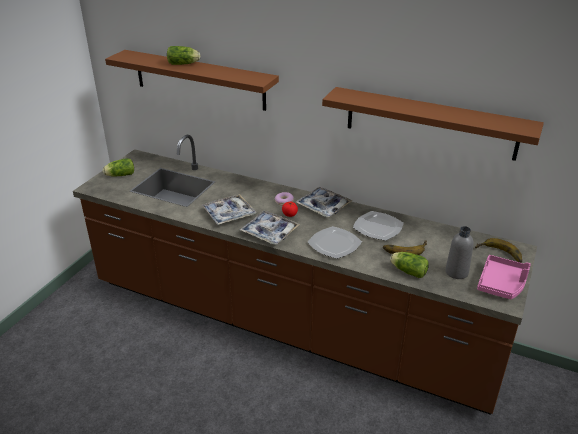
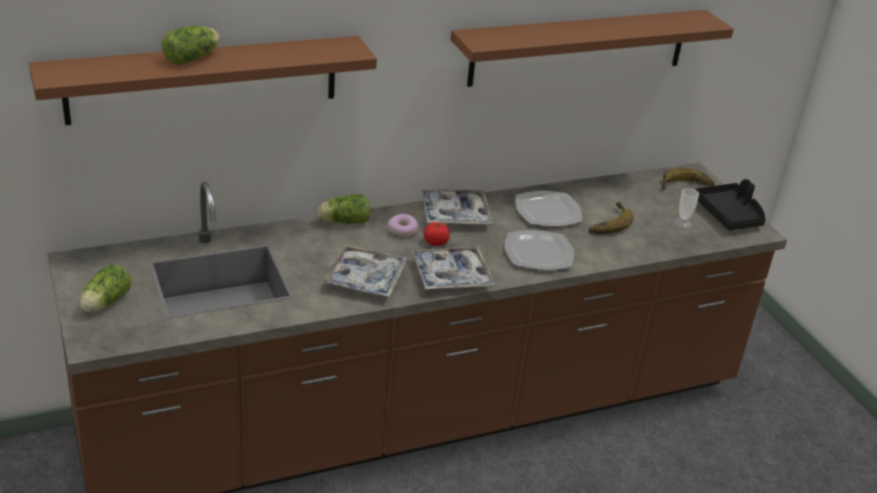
camera: 50 degrees left, 0 degrees up
(407, 271) = (645, 245): lettuce -> lettuce (343, 222)
(456, 272) = (683, 223): grey bottle -> cup
(502, 284) = (730, 215): pink tray -> black tray

